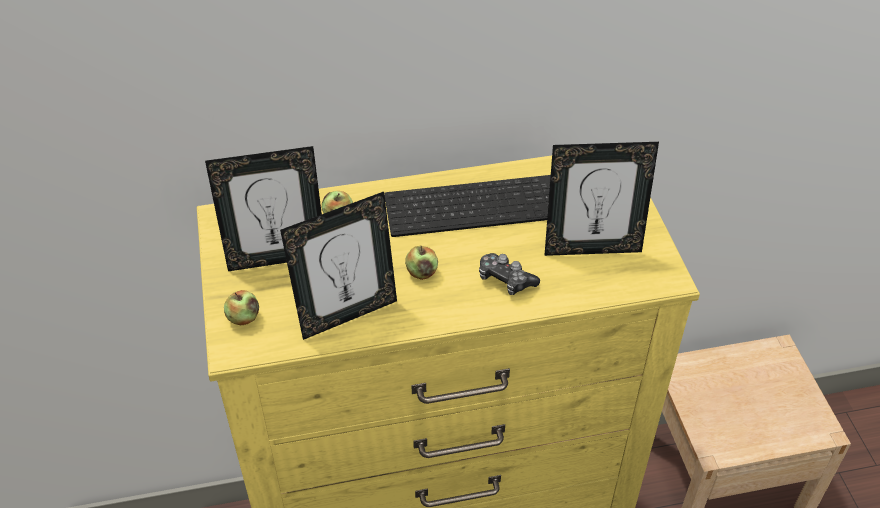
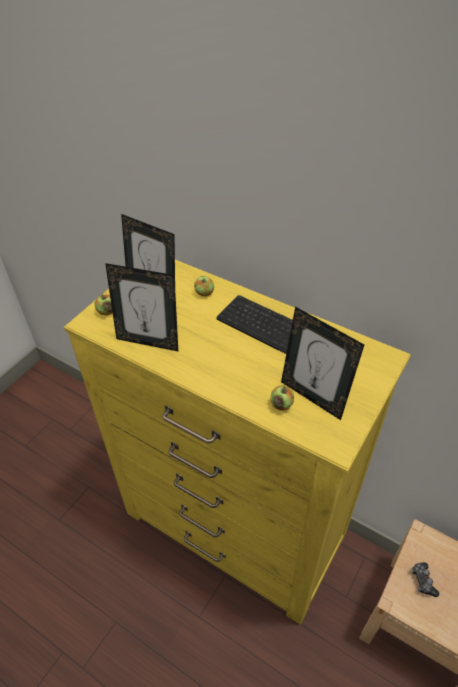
camera: 45 degrees right, 0 degrees up
(421, 272) = (207, 346): apple -> apple (281, 404)
(505, 280) = (243, 379): game controller -> game controller (422, 581)

